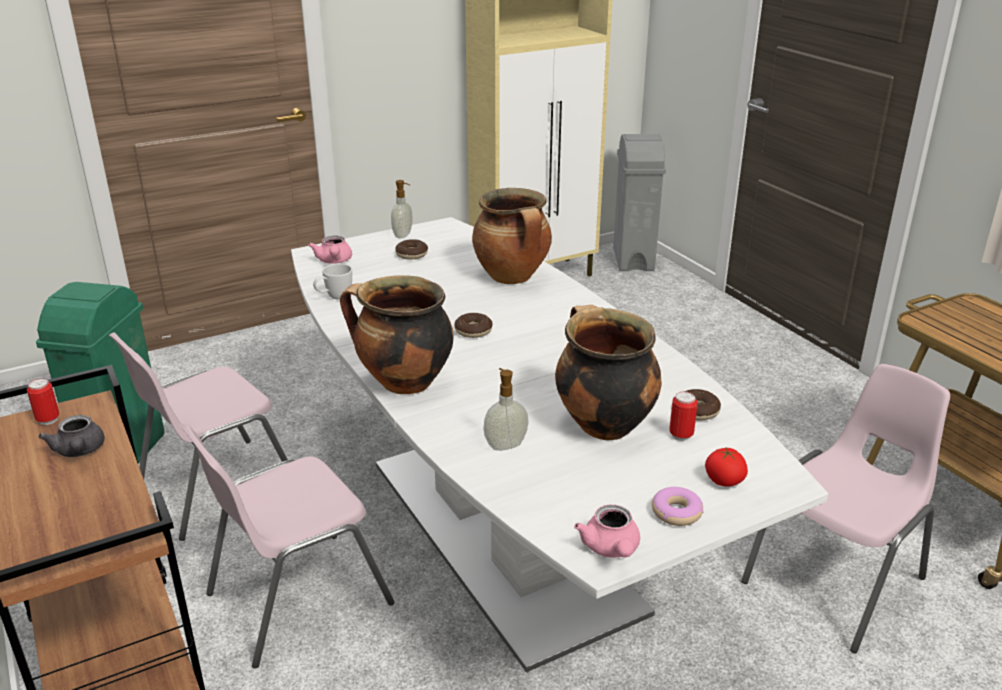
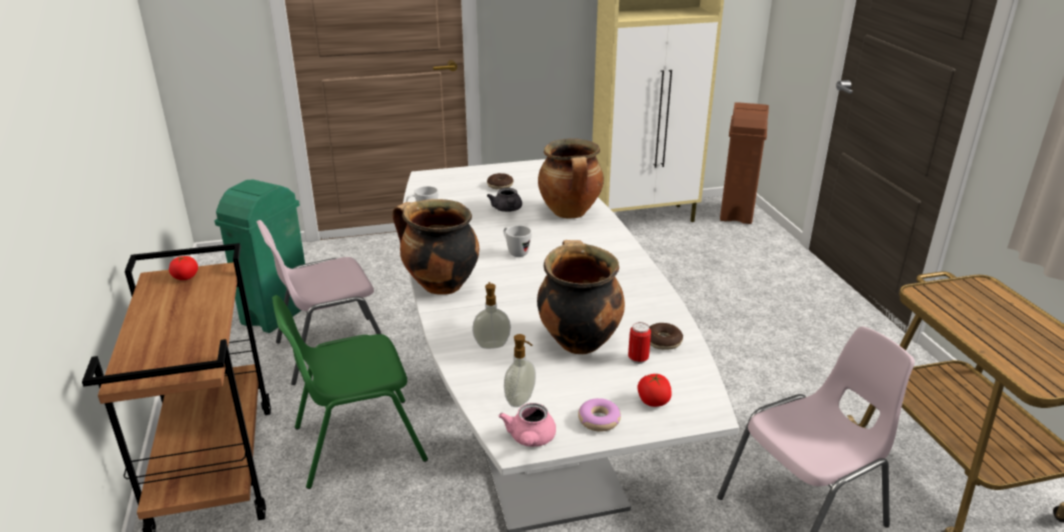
camera: 15 degrees right, 0 degrees up
(48, 419) = (186, 277): can -> tomato
(79, 451) = (195, 303): grey teapot -> grey teapot (507, 210)
(295, 598) = (357, 443): pink chair -> green chair
(334, 261) = (438, 184): pink teapot -> none
(403, 235) = (502, 169): soap dispenser -> soap dispenser (521, 400)
(473, 331) = (515, 252): donut -> white mug
(633, 260) = (737, 212): grey trash can -> brown trash can

